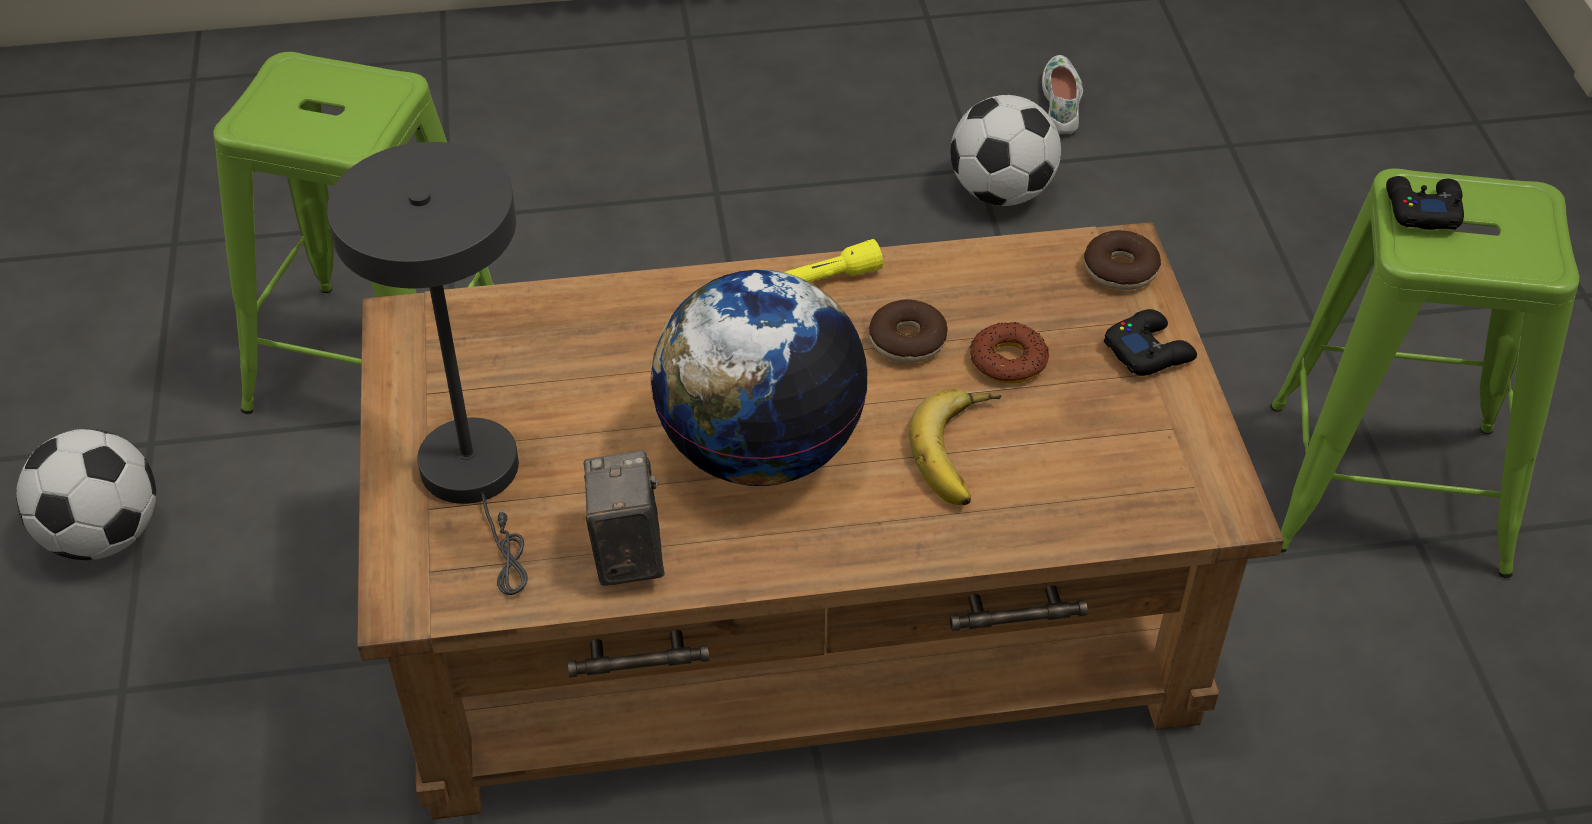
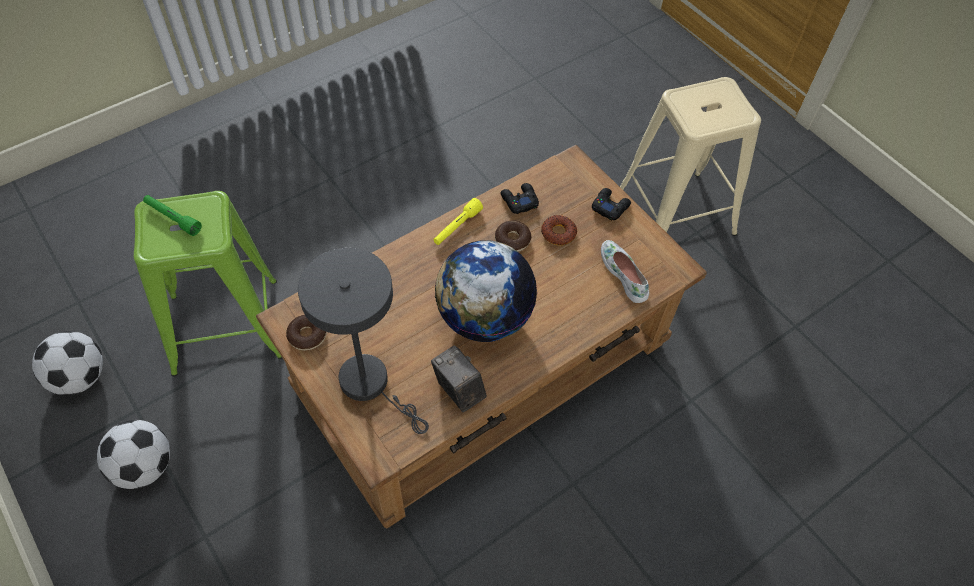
camera: 30 degrees left, 10 degrees up
(315, 90) = (173, 218): none -> green flashlight
(964, 453) = (567, 284): banana -> none
(1000, 193) = (454, 134): football -> football (79, 378)
(1062, 102) = (456, 81): white shoe -> white shoe (624, 274)
(1120, 270) = (577, 172): donut -> donut (307, 336)
(1383, 487) = (673, 214): green stool -> beige stool
(1421, 209) = (689, 106): black game controller -> black game controller (519, 201)

